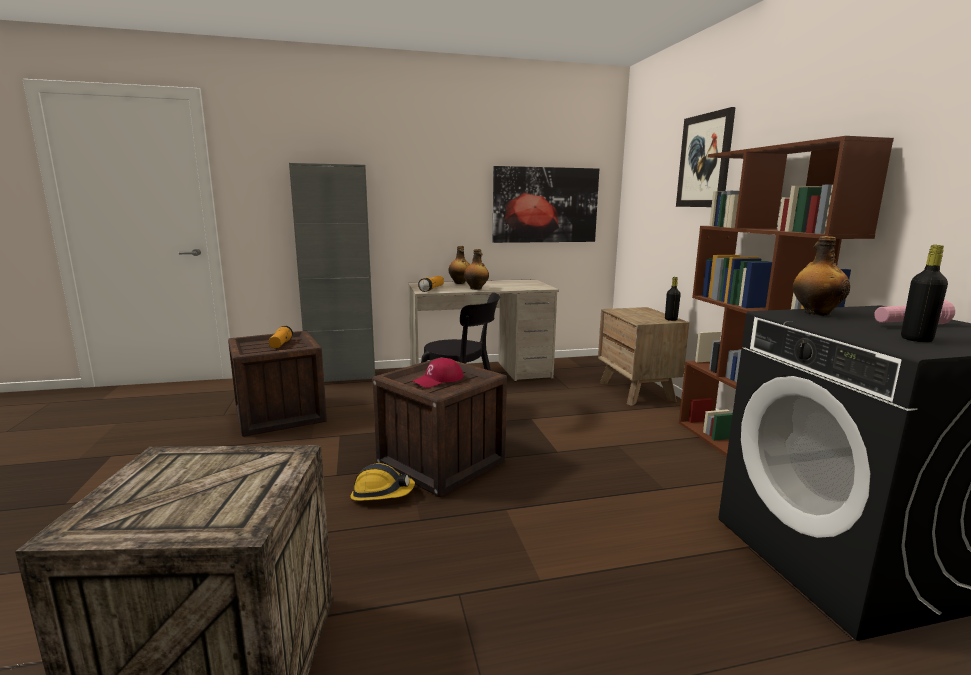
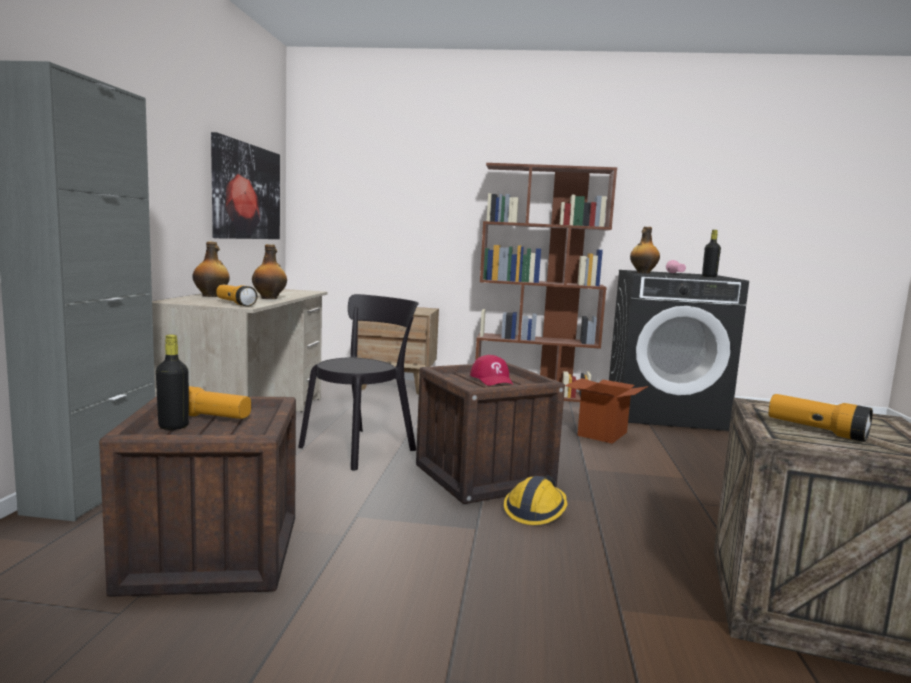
camera: 70 degrees left, 5 degrees down
(181, 475) = (816, 431): none -> flashlight
(644, 510) = (602, 434): none -> cardboard box
(671, 319) = (425, 308): black bottle -> black bottle (173, 426)
(704, 161) = (434, 165): picture -> none

